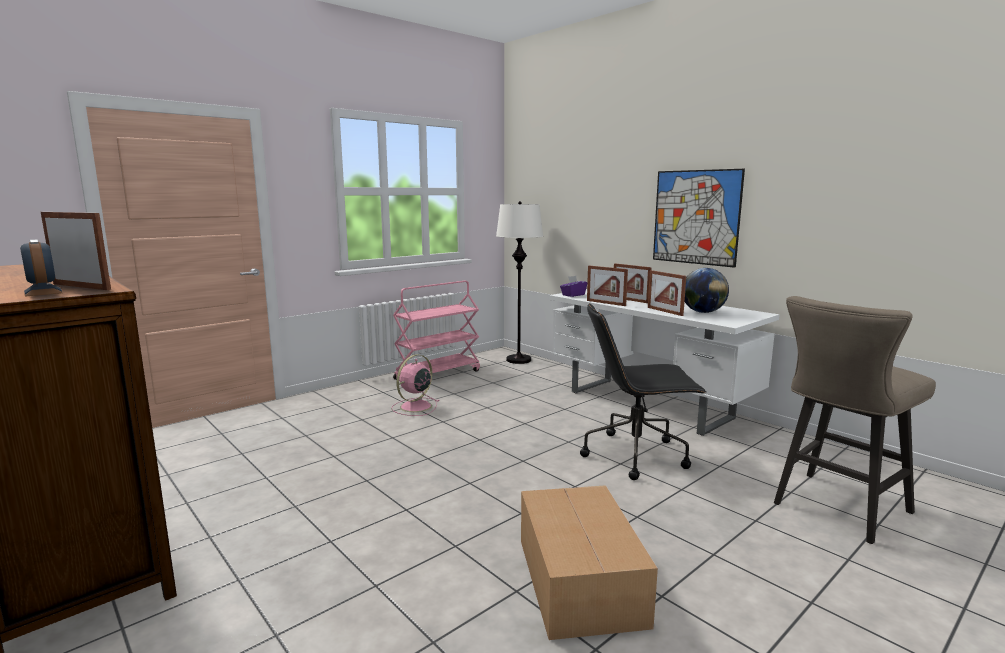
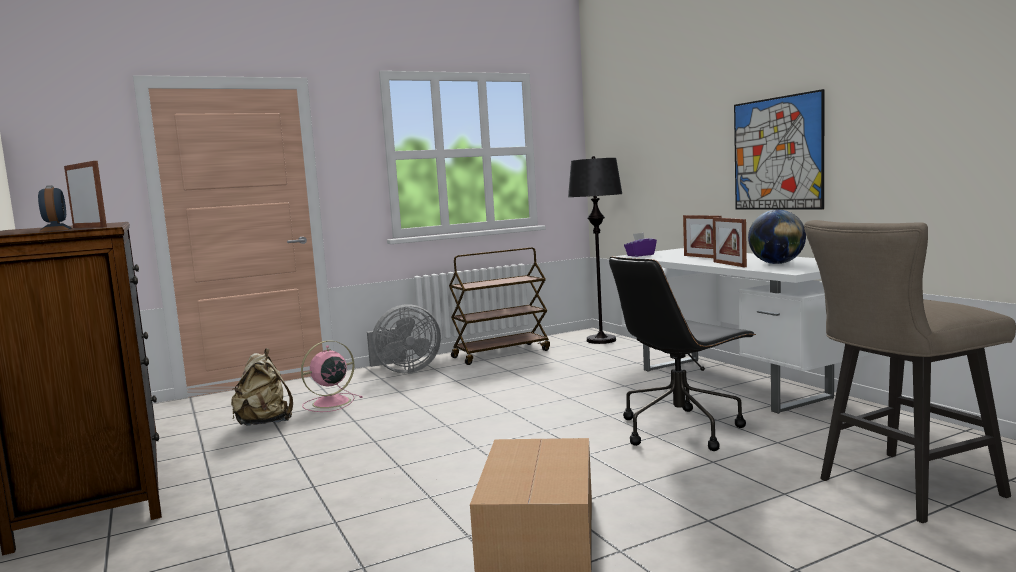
camera: 15 degrees right, 5 degrees down
(239, 462) = (264, 423): none -> beige backpack
(355, 395) = (405, 371): none -> grey fan
(414, 407) = (459, 382): pink fan -> pink fan (330, 403)
(438, 374) = (501, 353): pink cart -> brown cart
(518, 360) = (601, 340): white floor lamp -> black floor lamp
(606, 303) = (668, 260): picture frame -> none
(637, 455) = (681, 429): black office chair -> black office chair turned 45 degrees counterclockwise

